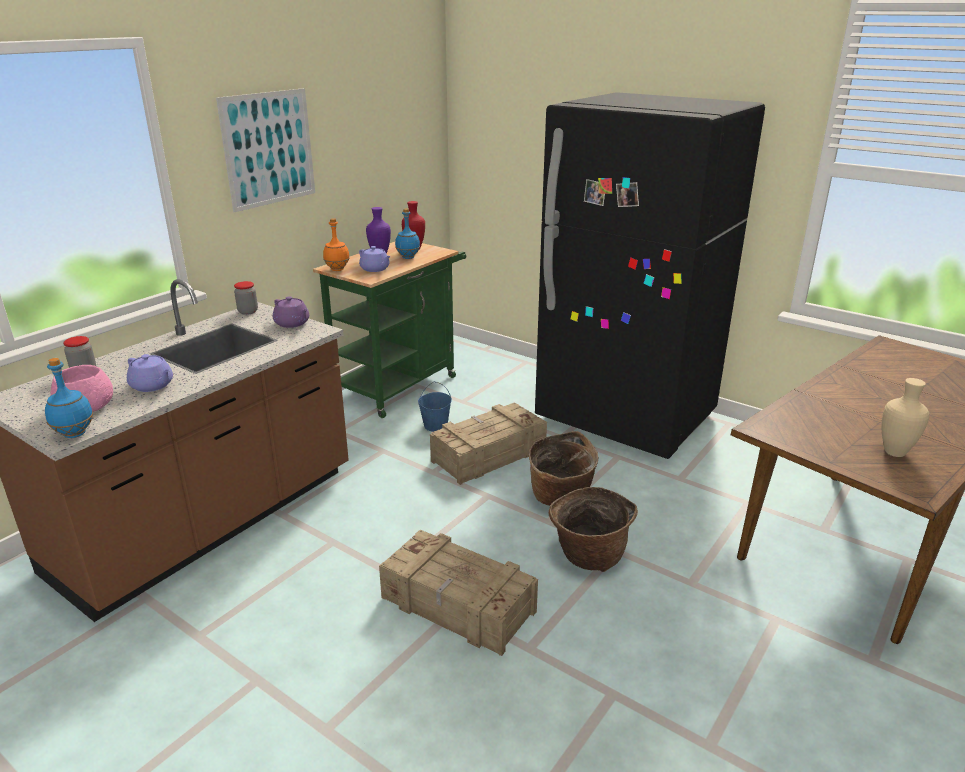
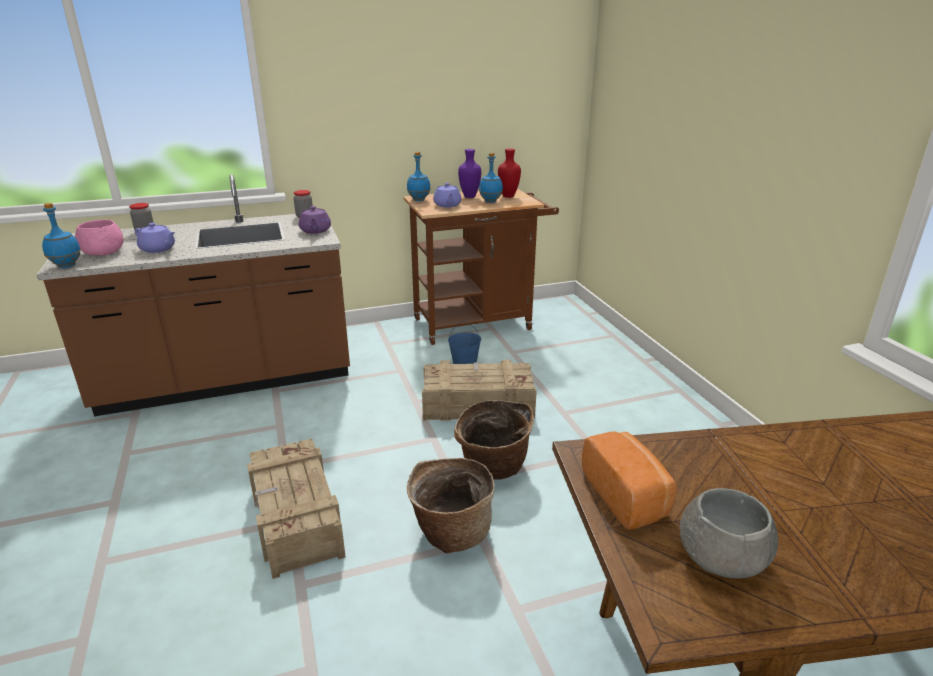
camera: 35 degrees right, 0 degrees up
(152, 386) = (158, 249): purple teapot -> purple teapot turned 45 degrees counterclockwise
(269, 149) = (366, 81): picture -> none
(337, 269) = (418, 200): orange bottle -> blue bottle
(401, 384) = (479, 323): green cart -> brown cart
(625, 418) = (651, 419): black fridge -> none
(813, 442) = (627, 495): none -> bread
(893, 452) = (720, 556): beige vase -> grey bowl

